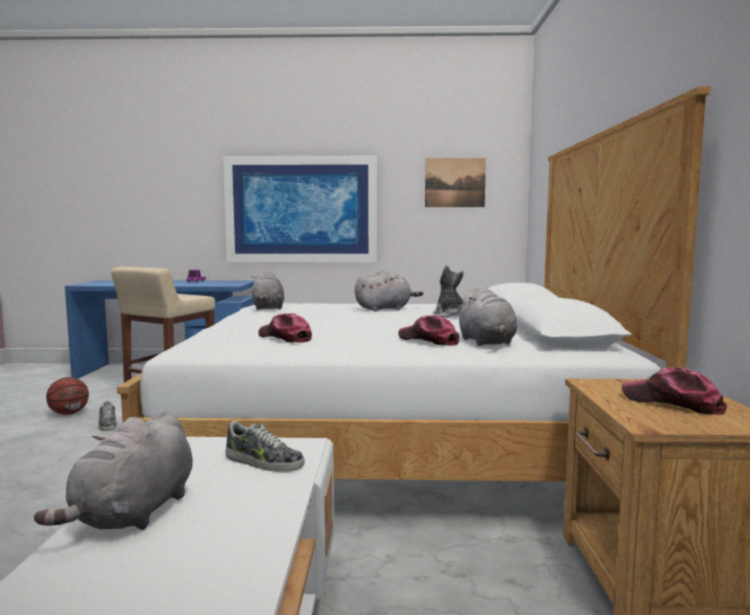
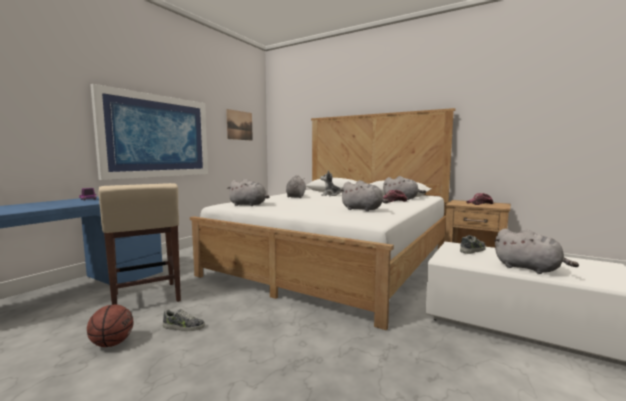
camera: 60 degrees left, 0 degrees up
(285, 338) = (363, 209): cap -> grey plush toy

